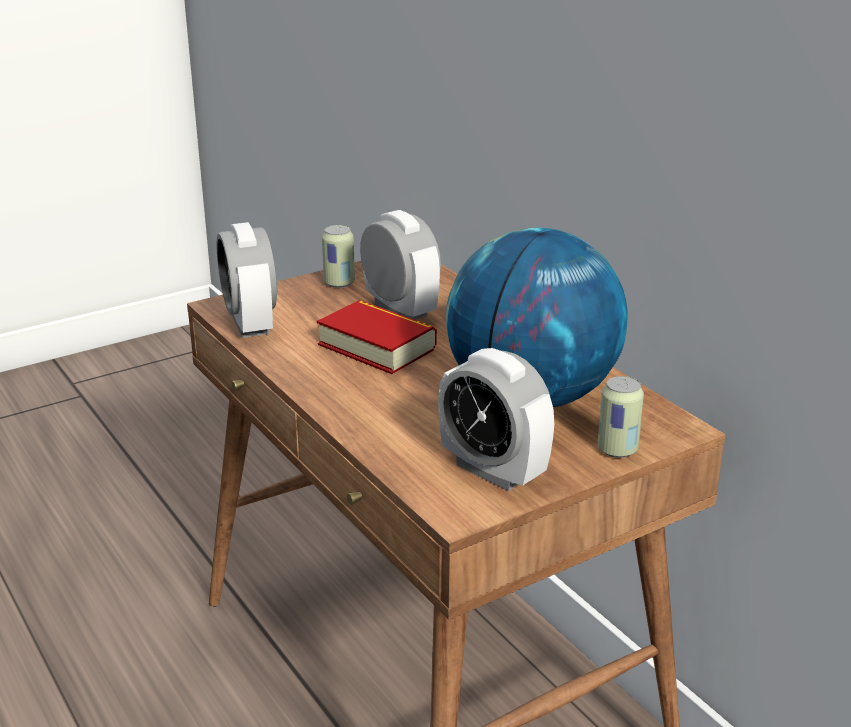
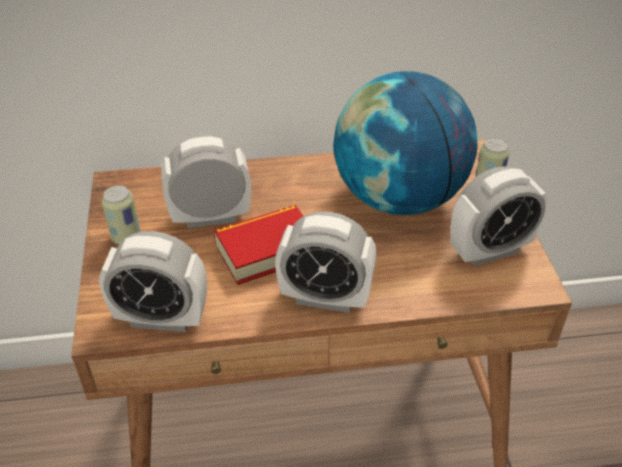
camera: 65 degrees left, 15 degrees up
(333, 389) = (325, 298): none -> alarm clock

